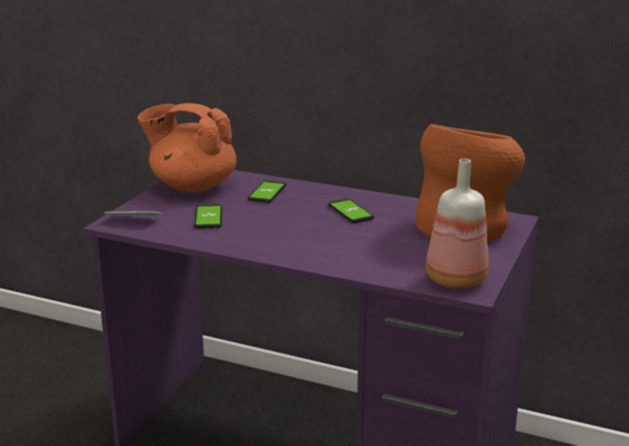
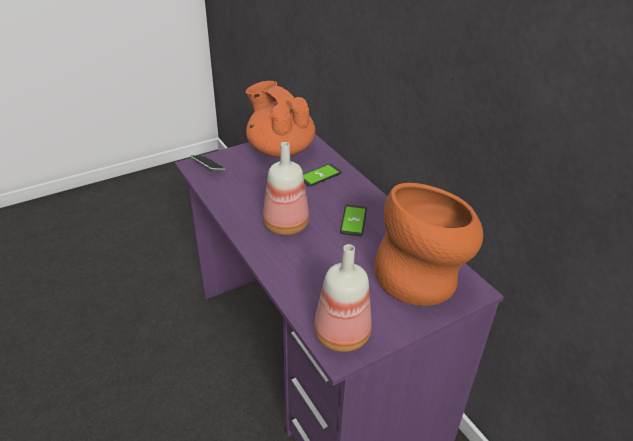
camera: 35 degrees right, 15 degrees up
(208, 217) = (254, 184): phone -> none
(293, 234) = (286, 226): none -> bottle

